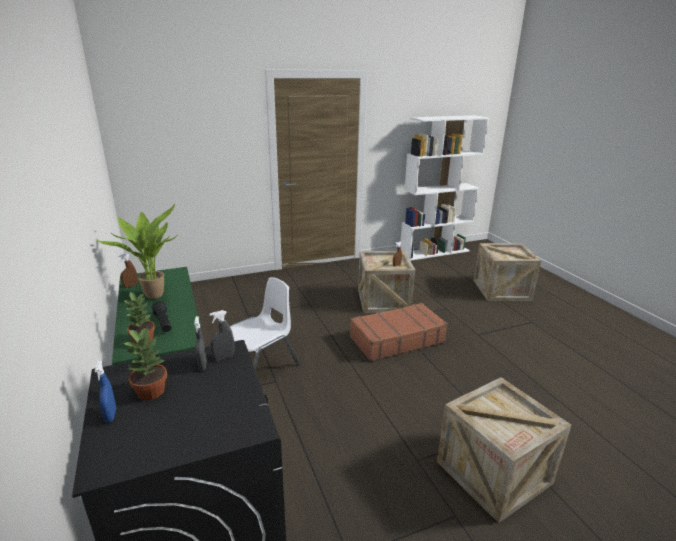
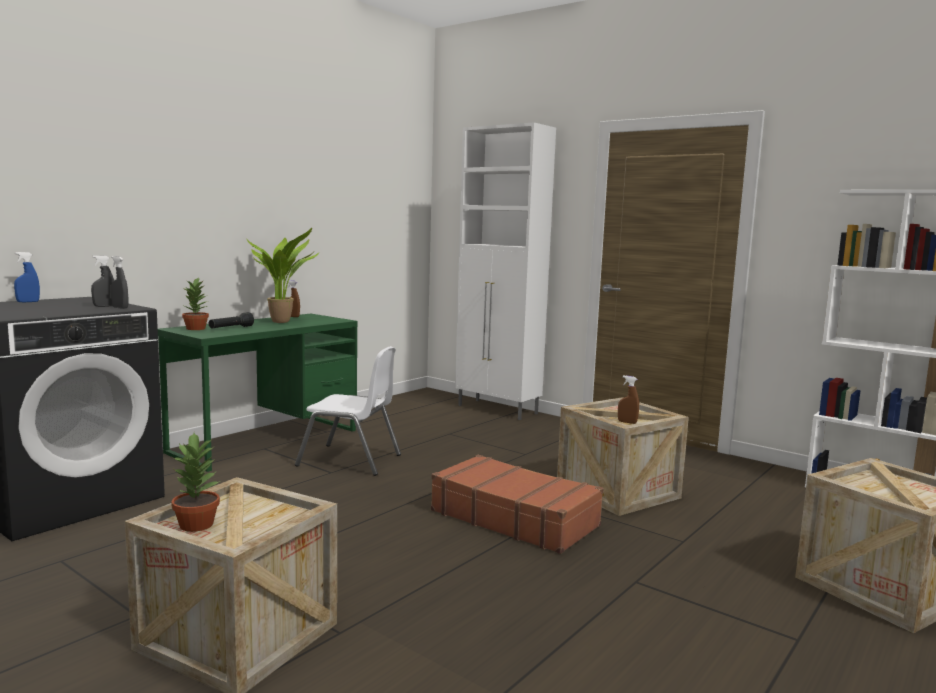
camera: 60 degrees right, 15 degrees down
(151, 391) = (61, 303): potted plant -> potted plant (197, 524)
(222, 284) = (498, 410): none -> white cabinet

